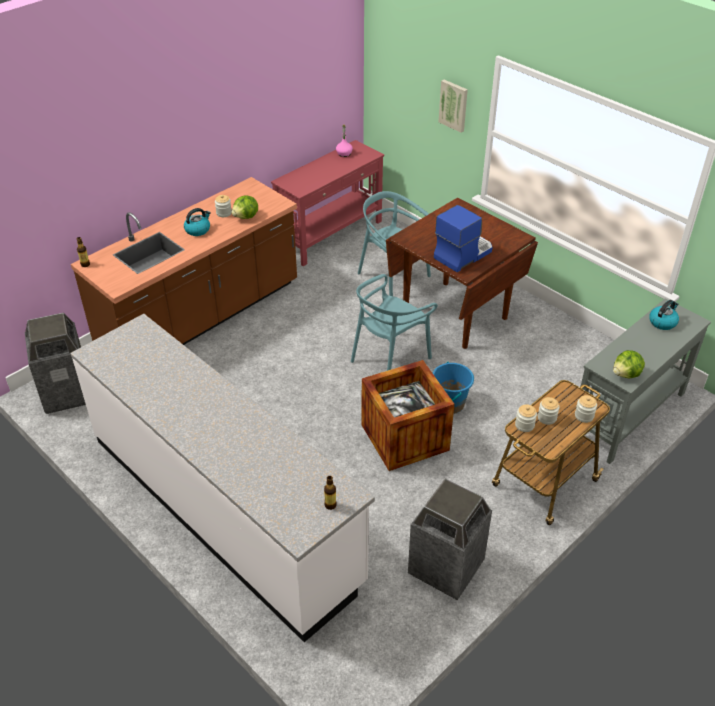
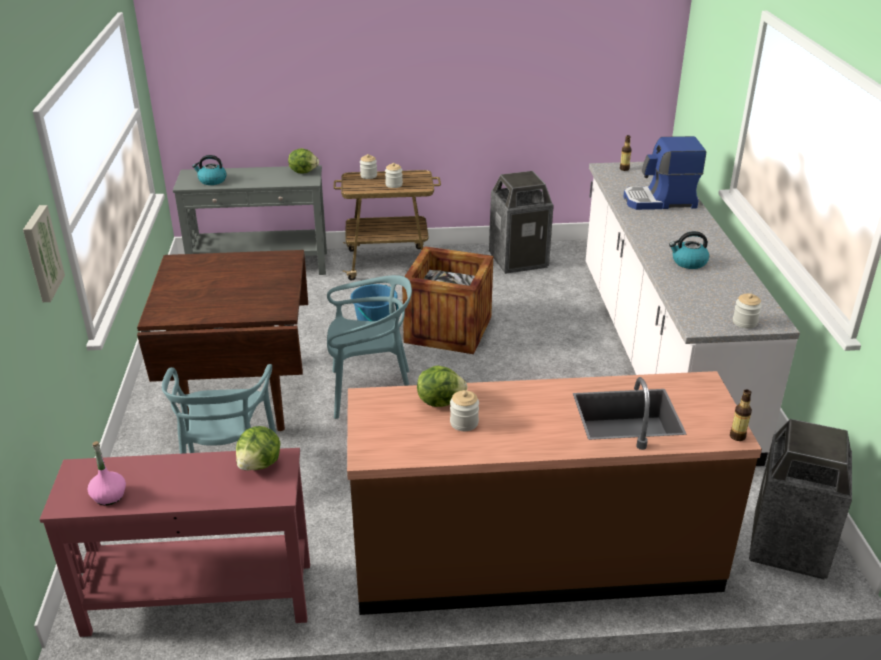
camera: 140 degrees left, 10 degrees down
(198, 230) = (528, 414): kettle -> kettle (688, 262)
(305, 185) = (260, 464): none -> lettuce
(463, 254) = (258, 271): coffee machine -> coffee machine (660, 201)
(524, 425) = (416, 186): jar -> jar (744, 322)

